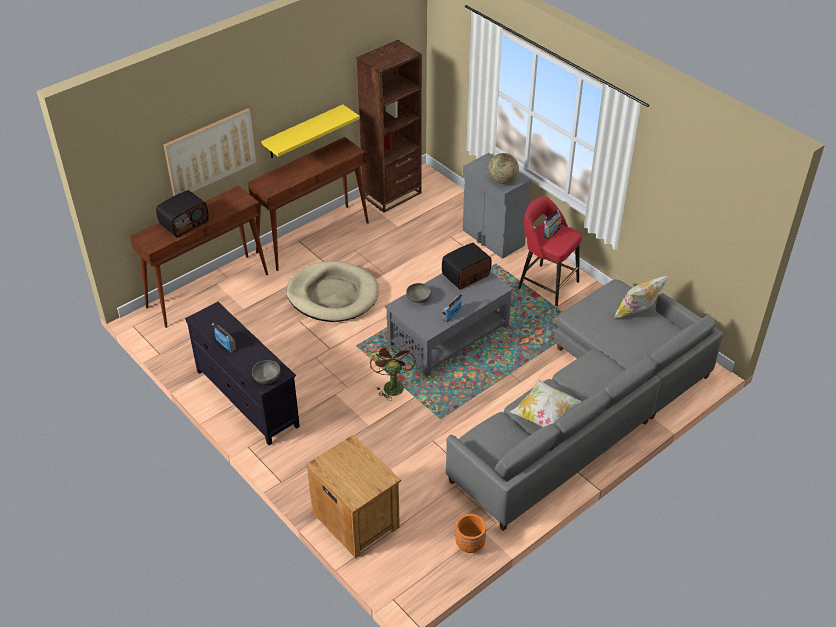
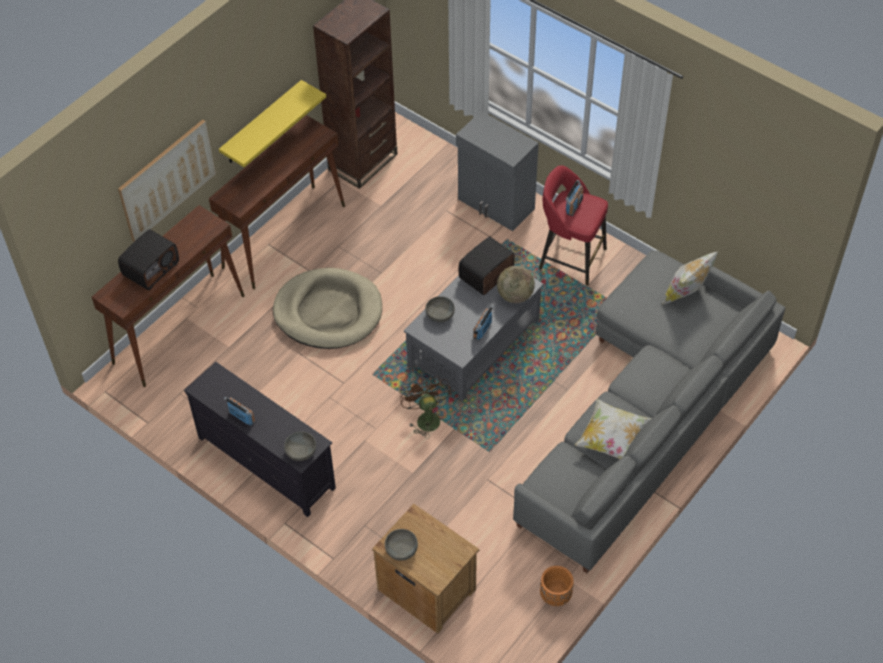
camera: 10 degrees left, 10 degrees up
(331, 469) = (401, 549): none -> grey bowl
(502, 180) = (506, 148): globe -> globe (515, 295)

